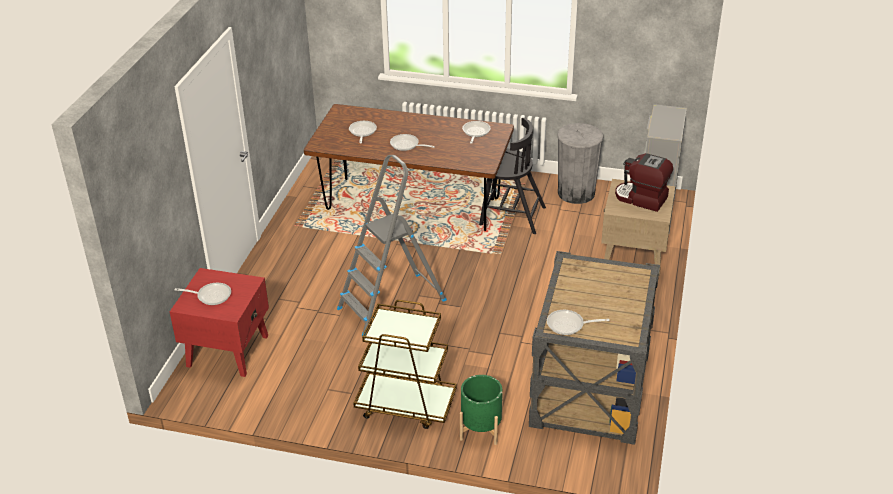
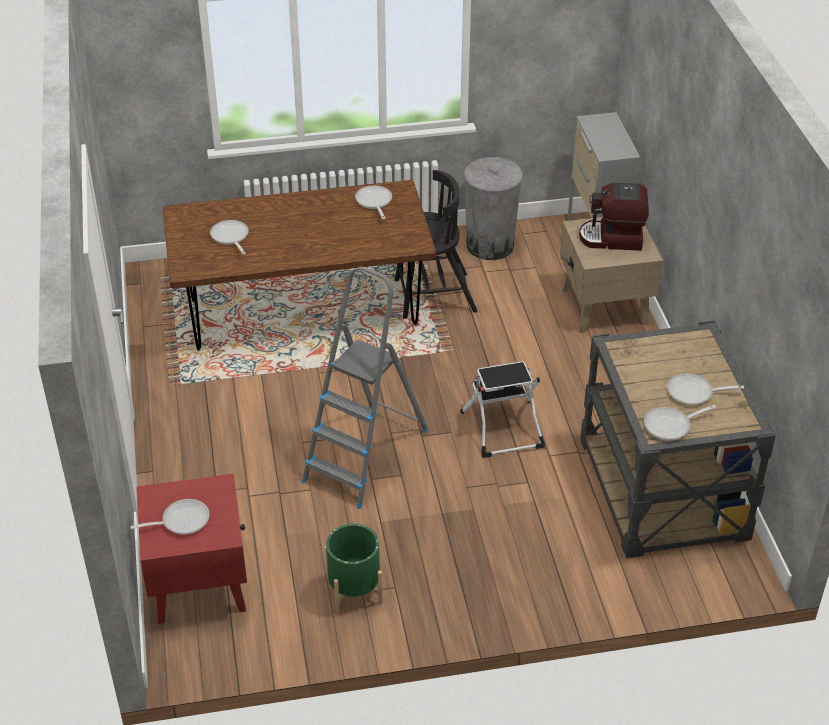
camera: 25 degrees left, 5 degrees up
(405, 405) = (469, 580): brown cart -> none
(407, 145) = (301, 241): frying pan -> frying pan (694, 393)
(481, 429) = (576, 579): green planter -> green planter (354, 590)
(500, 313) = (503, 426): none -> step ladder

